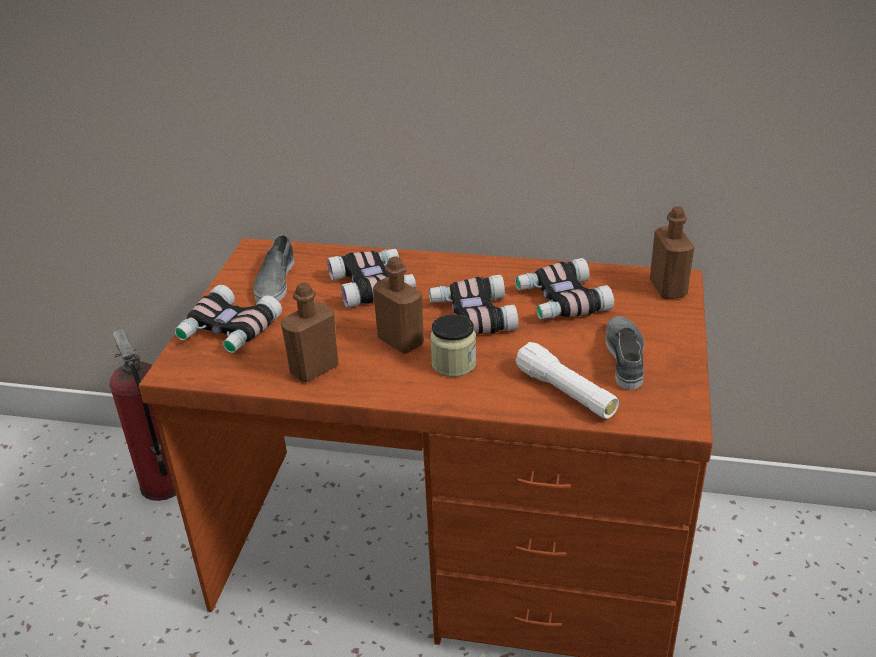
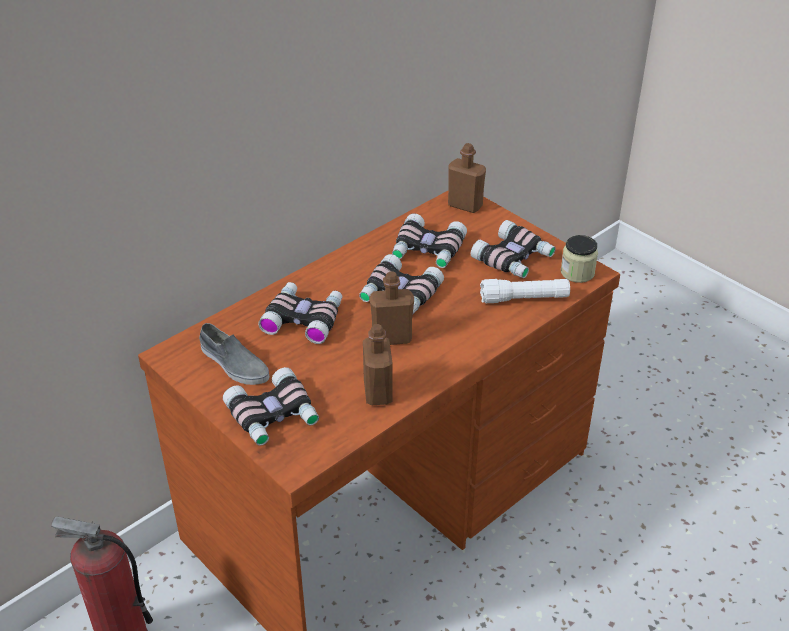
camera: 55 degrees left, 5 degrees up
(453, 364) = (444, 327): jar -> jar (577, 272)
(625, 357) = (514, 259): grey shoe -> binoculars

